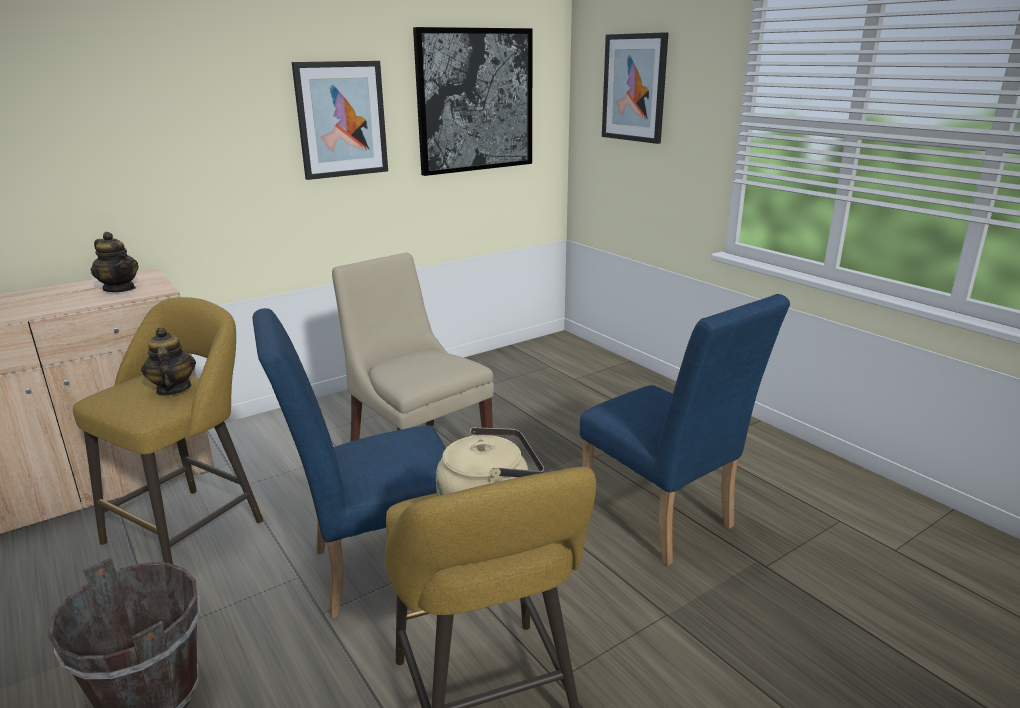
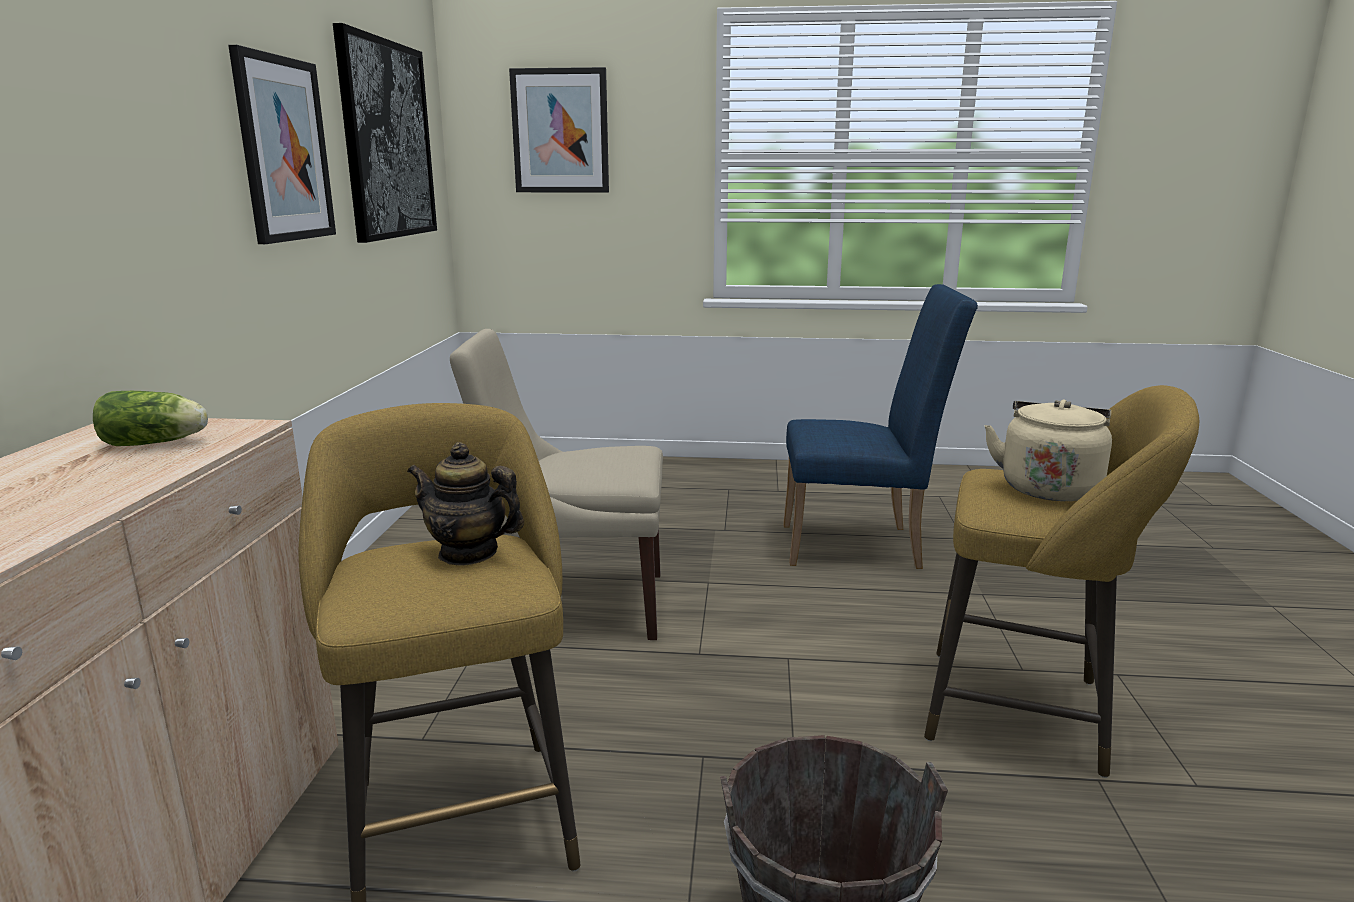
camera: 50 degrees left, 5 degrees down
(120, 289) = (157, 443): teapot -> lettuce
(375, 568) = (751, 700): blue chair -> none

